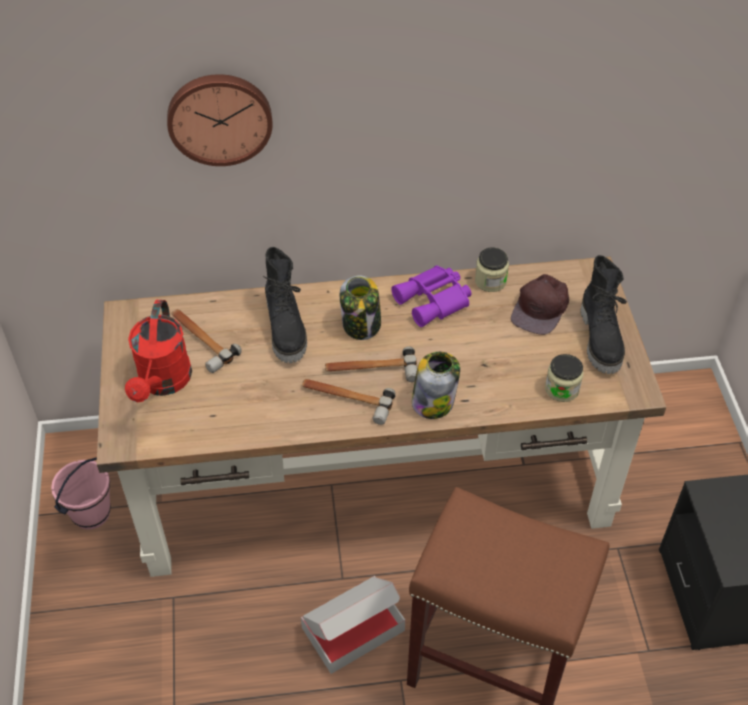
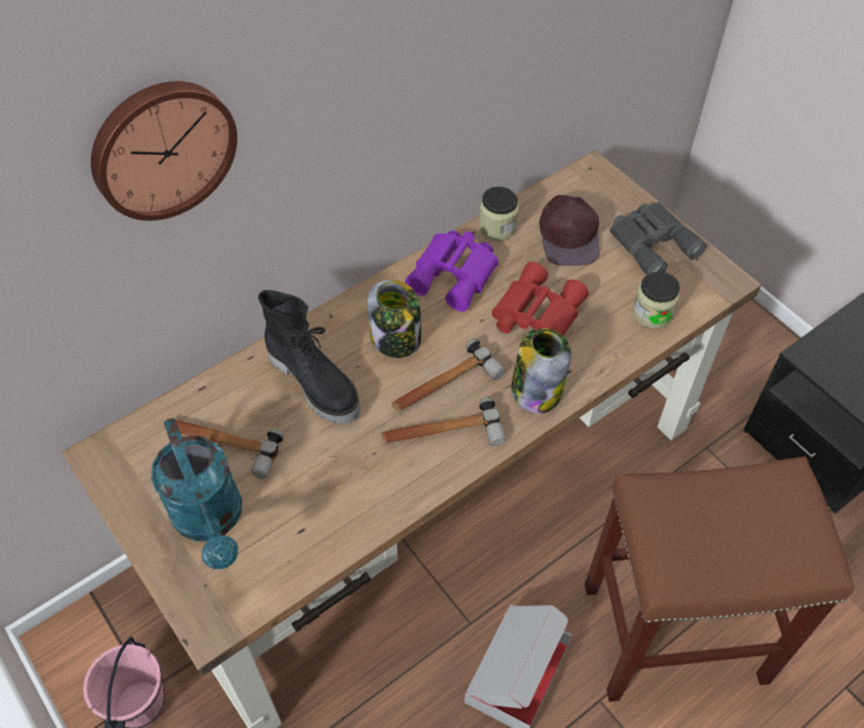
camera: 30 degrees left, 5 degrees up
(163, 383) = (211, 520): red watering can -> turquoise watering can
(472, 351) = (535, 314): none -> red binoculars
(601, 339) = (651, 242): black boot -> grey binoculars

